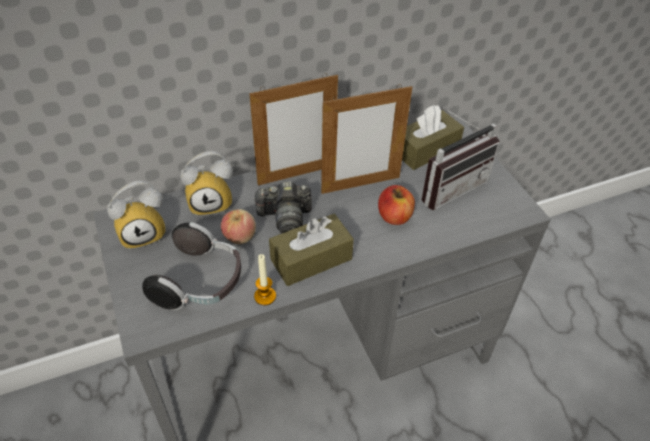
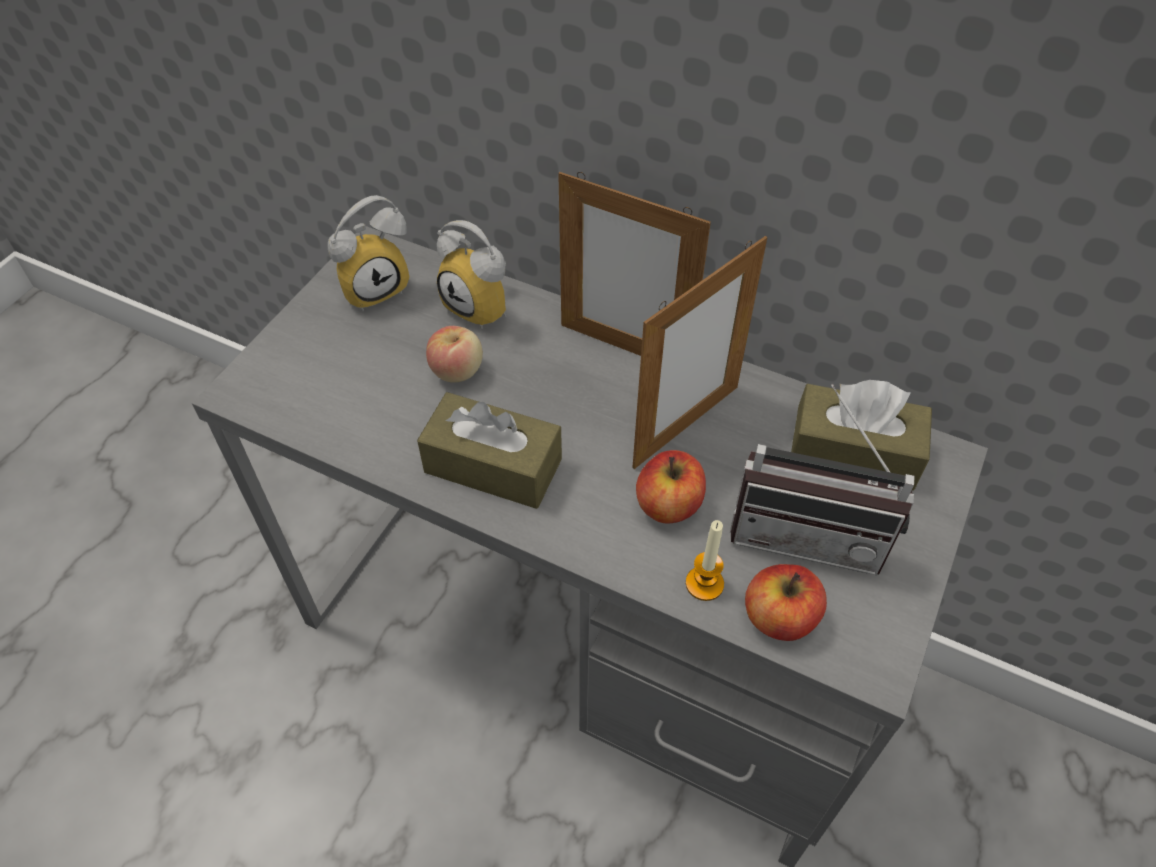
camera: 50 degrees right, 5 degrees up
(144, 233) = (375, 286): alarm clock -> alarm clock turned 60 degrees counterclockwise
(200, 283) = (351, 388): headphones -> none
(265, 296) = (387, 462): candle -> candle (704, 584)
(285, 218) = (535, 391): camera -> none
(360, 185) = (686, 426): picture frame -> picture frame turned 75 degrees counterclockwise
(479, 221) = (779, 618): none -> apple

